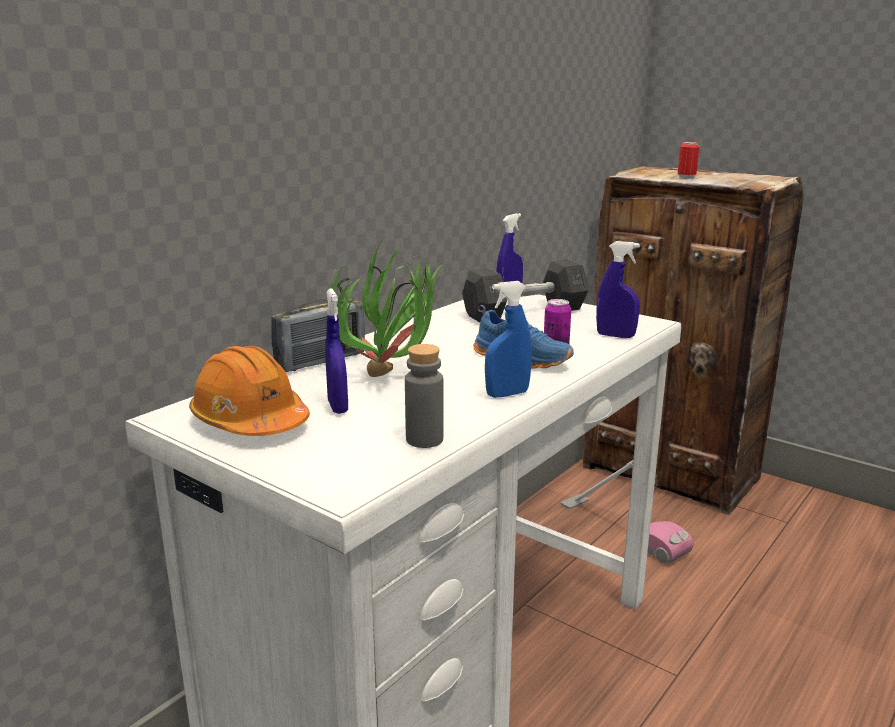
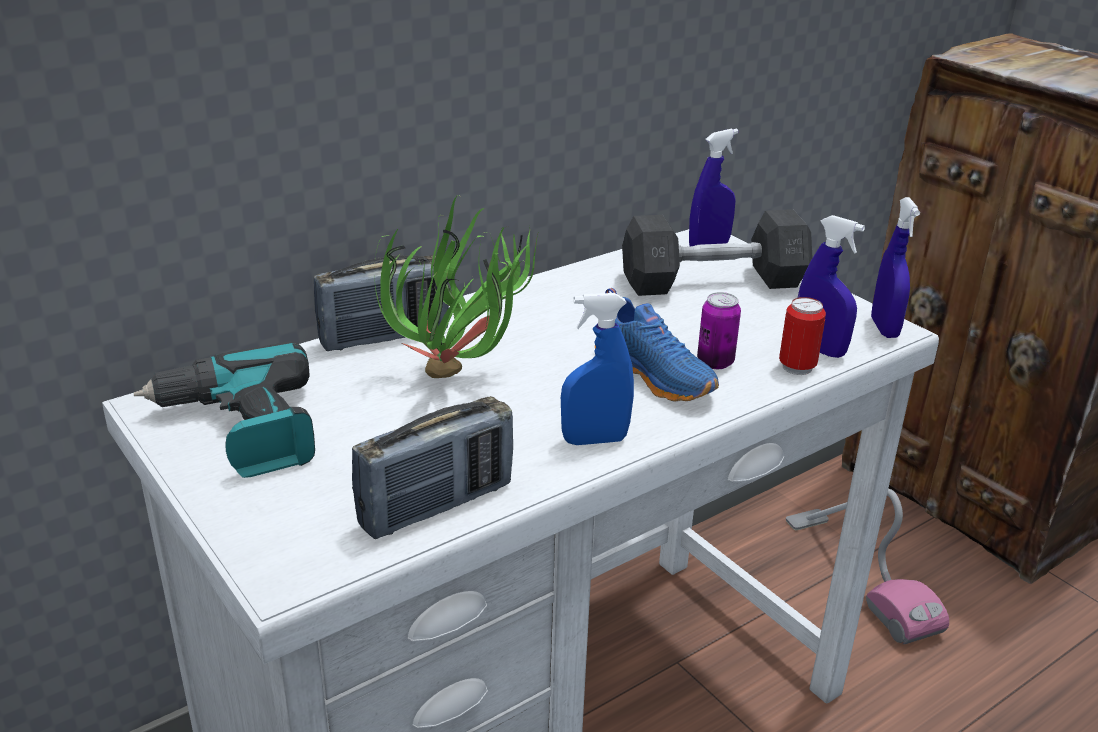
camera: 15 degrees right, 10 degrees up
(250, 421) = (241, 431): orange hard hat -> power drill
(337, 407) = (360, 424): blue spray bottle -> blue spray bottle (884, 328)
(424, 440) = (436, 505): grey bottle -> radio
(686, 177) = (1051, 74): can -> can (797, 367)

